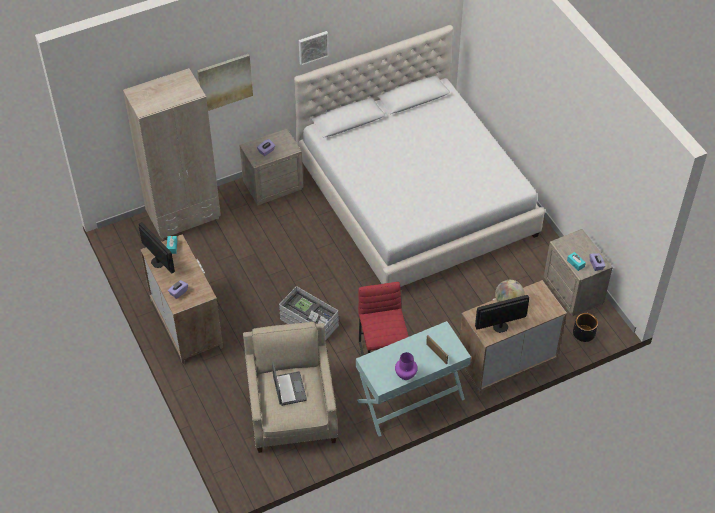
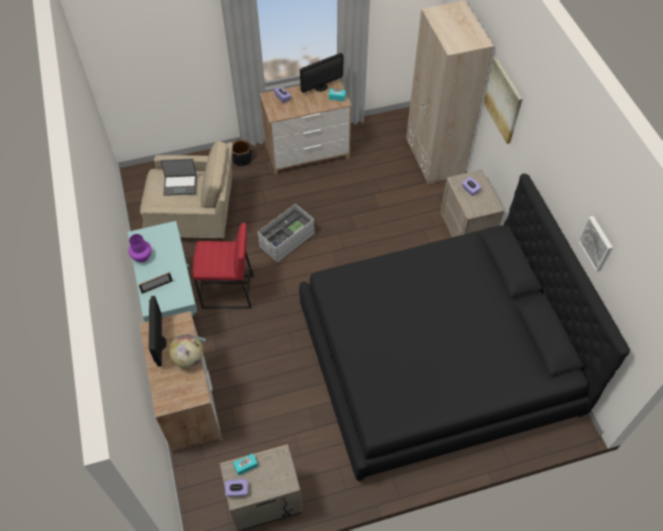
camera: 100 degrees right, 5 degrees up
(313, 47) = (553, 173): picture -> picture (597, 243)
(415, 197) = (437, 359): white bed -> black bed
(583, 333) = (203, 496): black planter -> black planter (242, 159)

